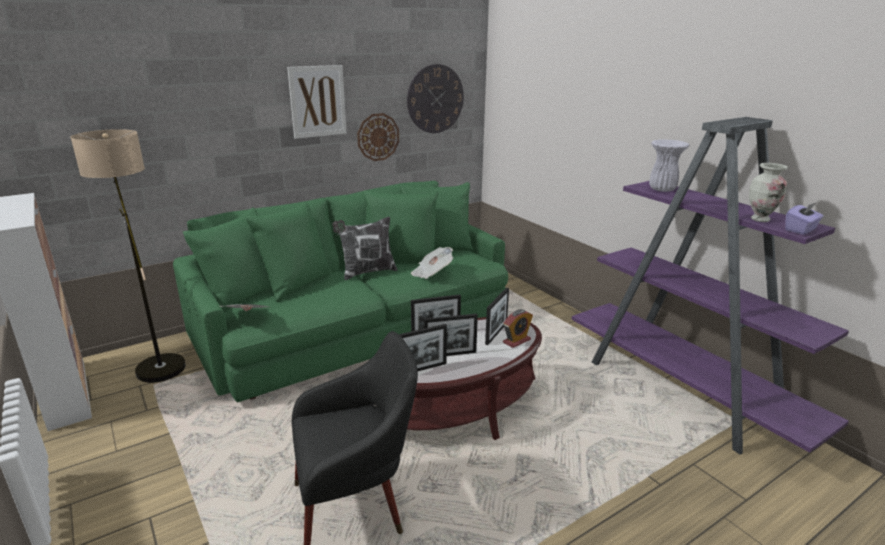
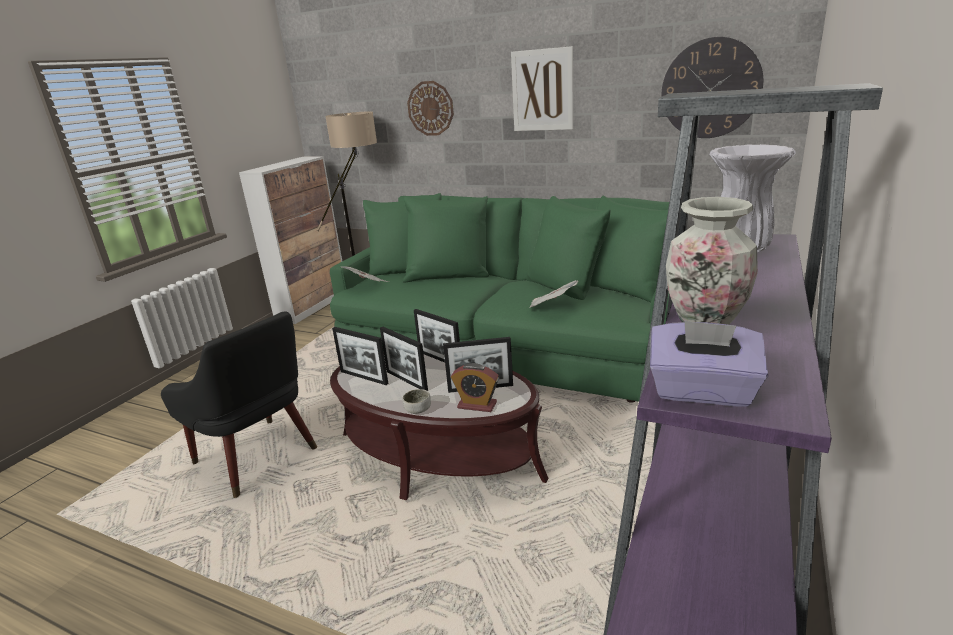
camera: 60 degrees right, 0 degrees up
(367, 272) = (506, 285): pillow -> none
(378, 137) = (615, 137): wall clock -> wall clock (430, 108)
(498, 361) = (418, 410): none -> bowl

